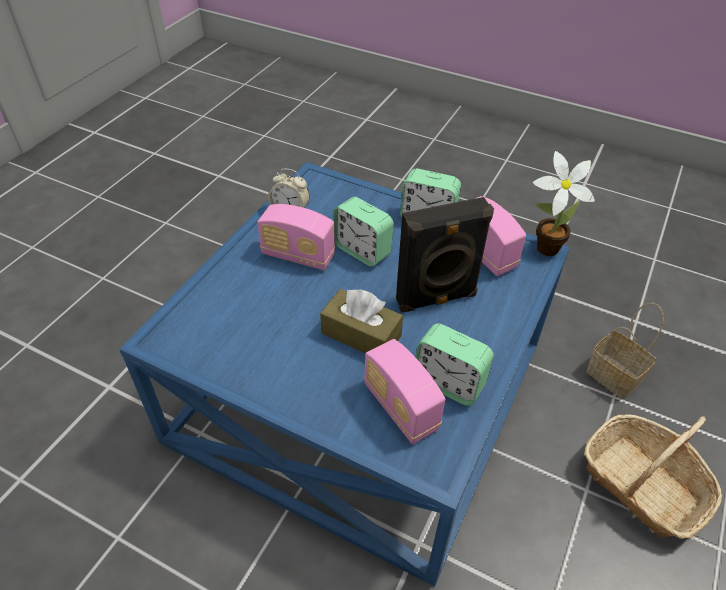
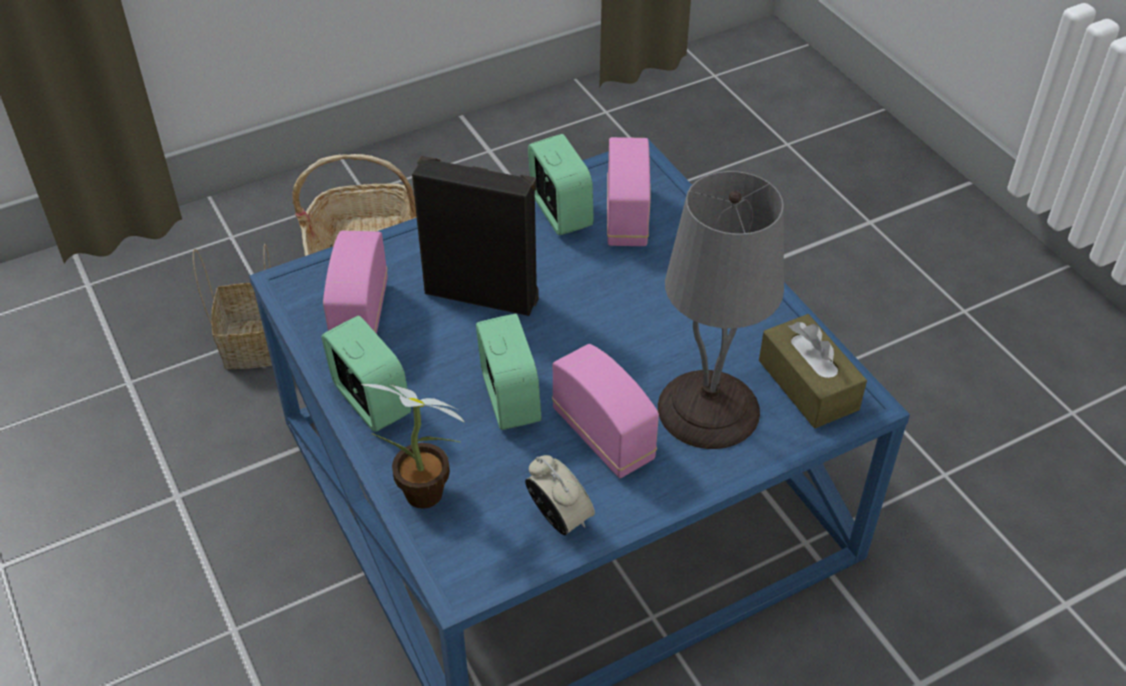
camera: 145 degrees left, 0 degrees up
(250, 294) = (706, 409): none -> grey table lamp
(361, 334) = (606, 297): brown tissue box -> brown tissue box (808, 385)
(543, 248) = (283, 287): potted plant -> potted plant (429, 497)

